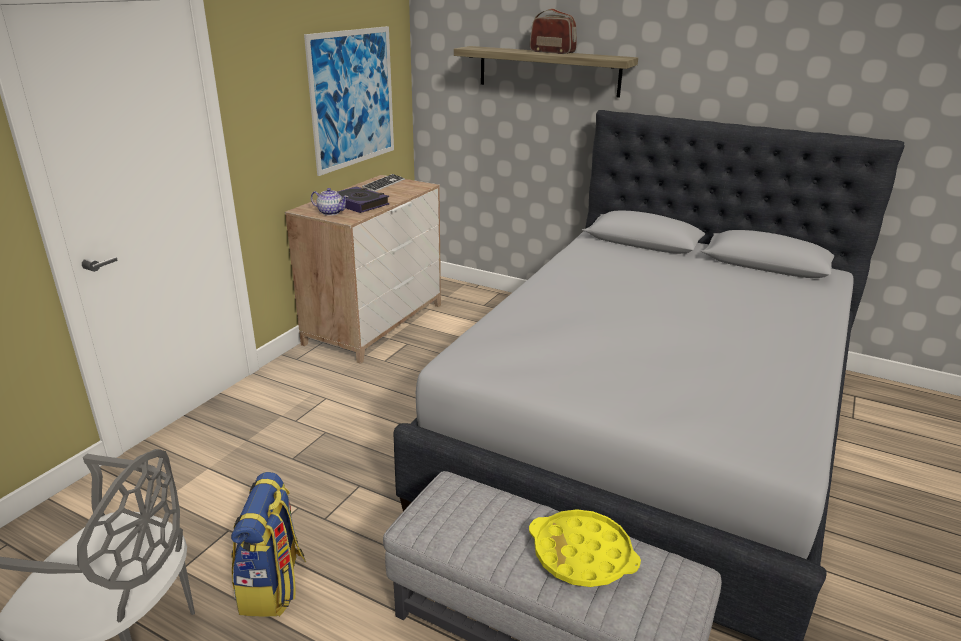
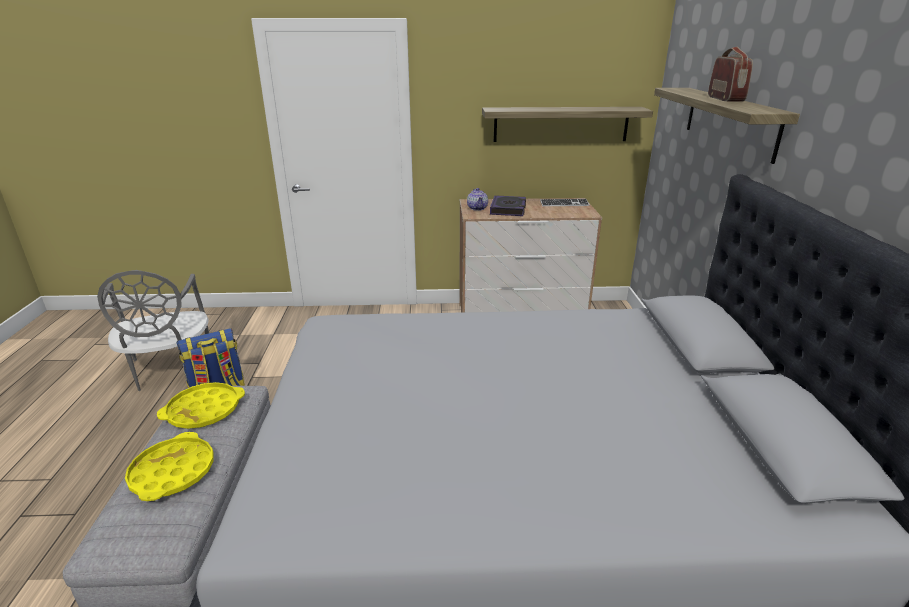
camera: 60 degrees right, 0 degrees up
(353, 98) = (561, 124): picture -> shelf
(472, 517) = (204, 411): none -> yellow tray

